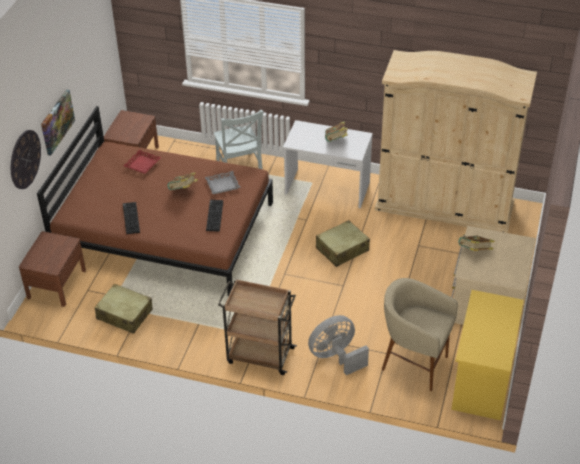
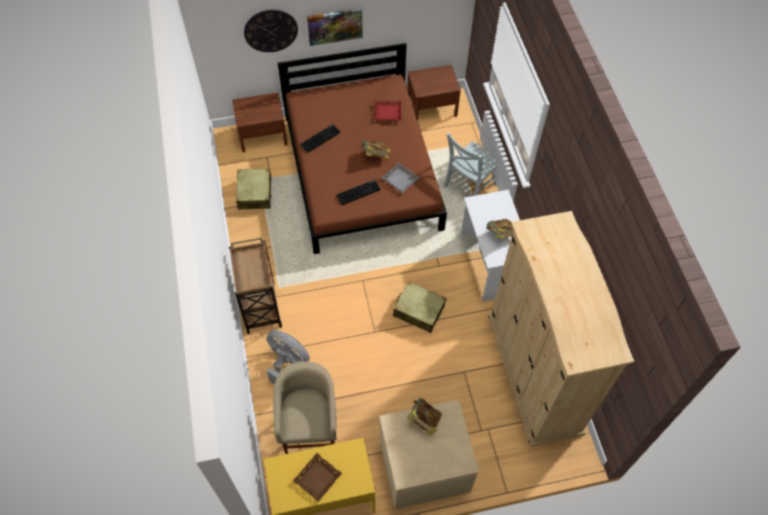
camera: 60 degrees right, 15 degrees up
(493, 330) = (318, 478): none -> brown tray

